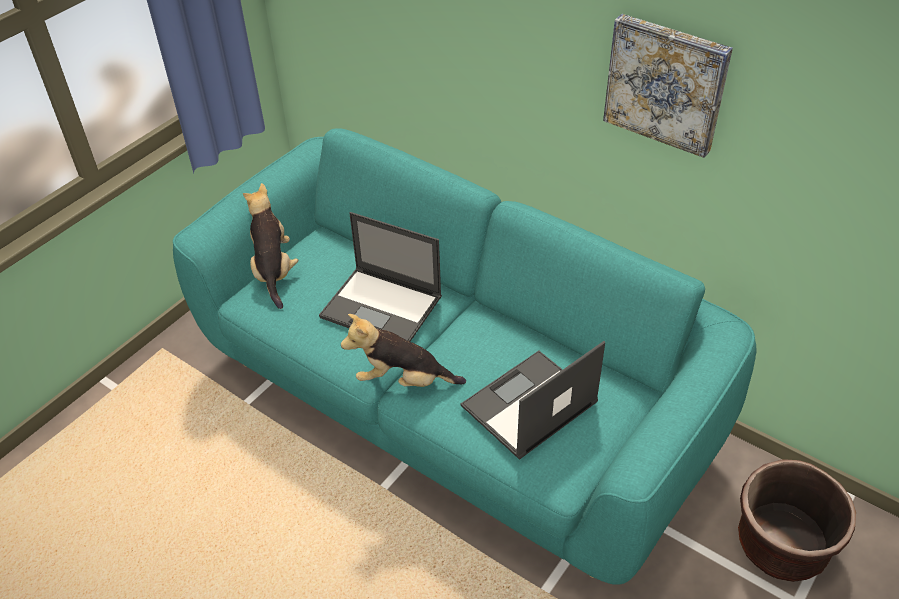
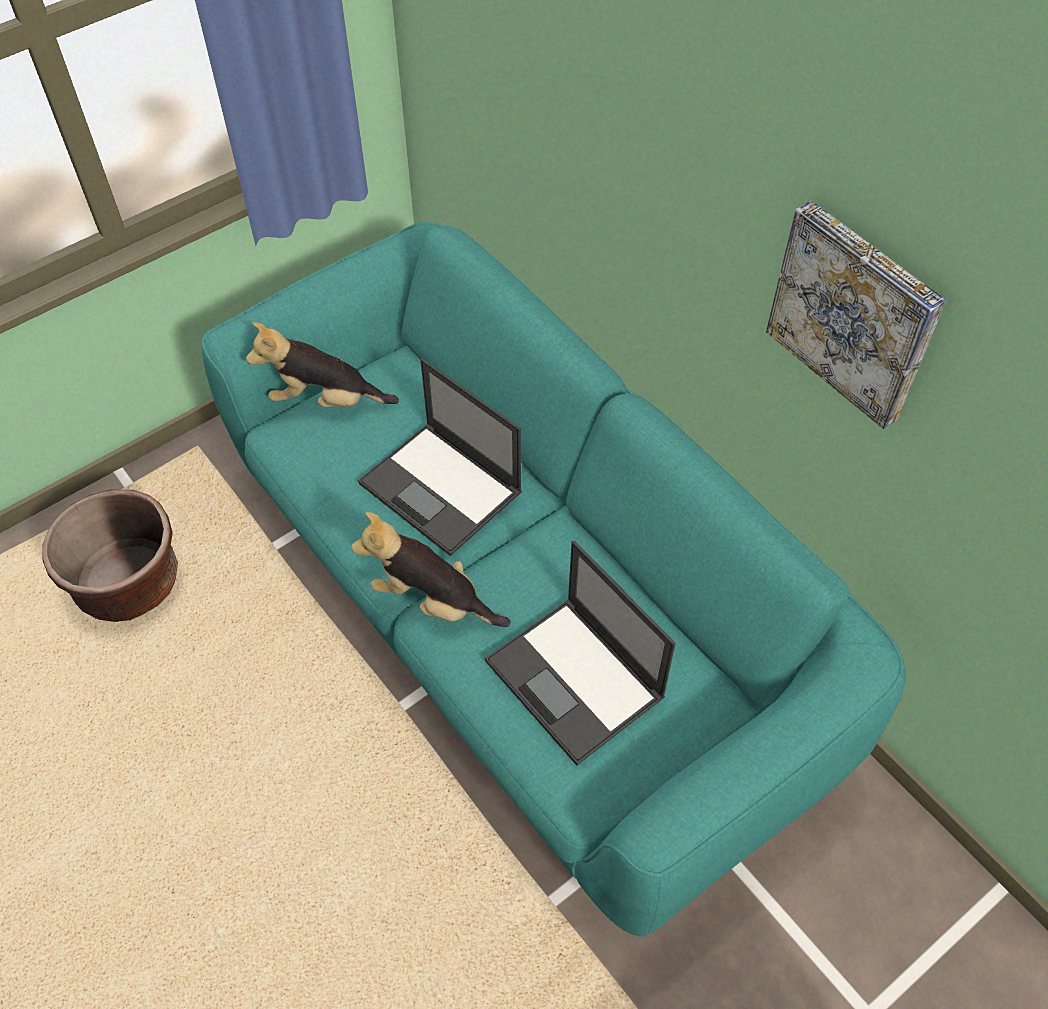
camera: 15 degrees right, 10 degrees up
(273, 271) = (325, 400): plush toy -> plush toy turned 90 degrees counterclockwise
(528, 405) = (576, 680): laptop -> laptop turned 105 degrees counterclockwise
(781, 544) = (880, 930): brown planter -> brown planter (129, 583)

